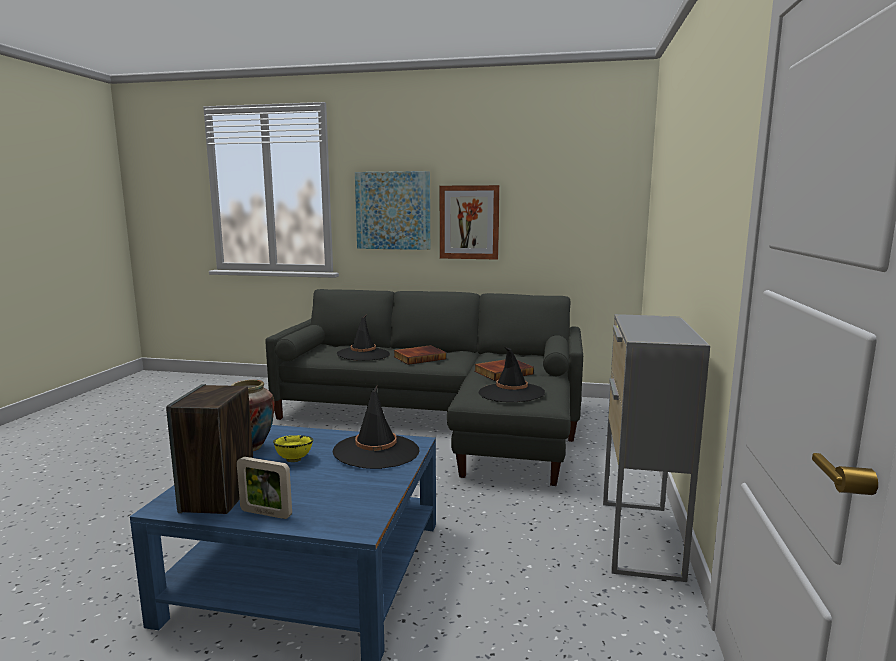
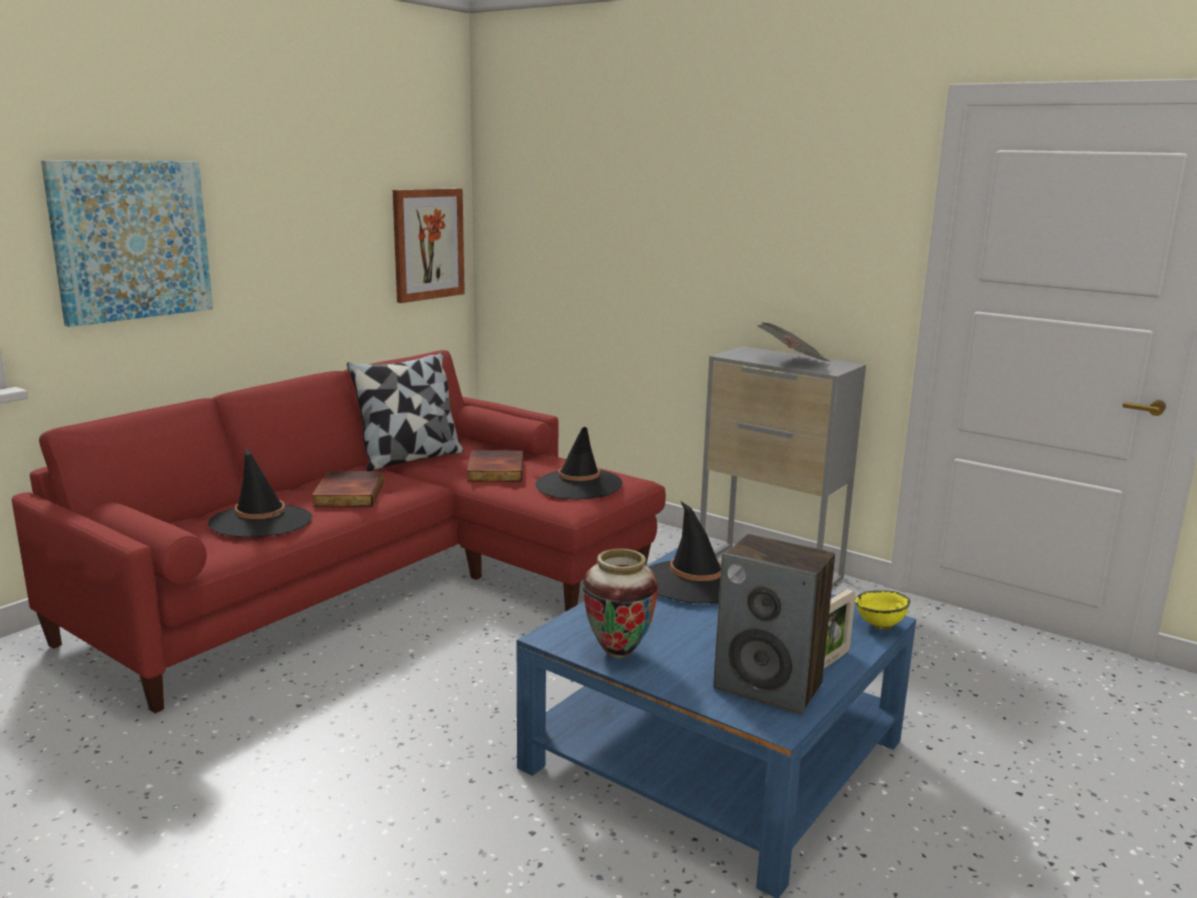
camera: 65 degrees left, 5 degrees up
(293, 460) = (683, 630): yellow bowl -> yellow bowl (880, 626)
(442, 420) = (379, 581): grey sofa -> red sofa
(469, 222) = (267, 252): picture -> picture (428, 244)
(493, 355) = (409, 458): none -> pillow
(650, 329) = (793, 362): none -> newspaper

